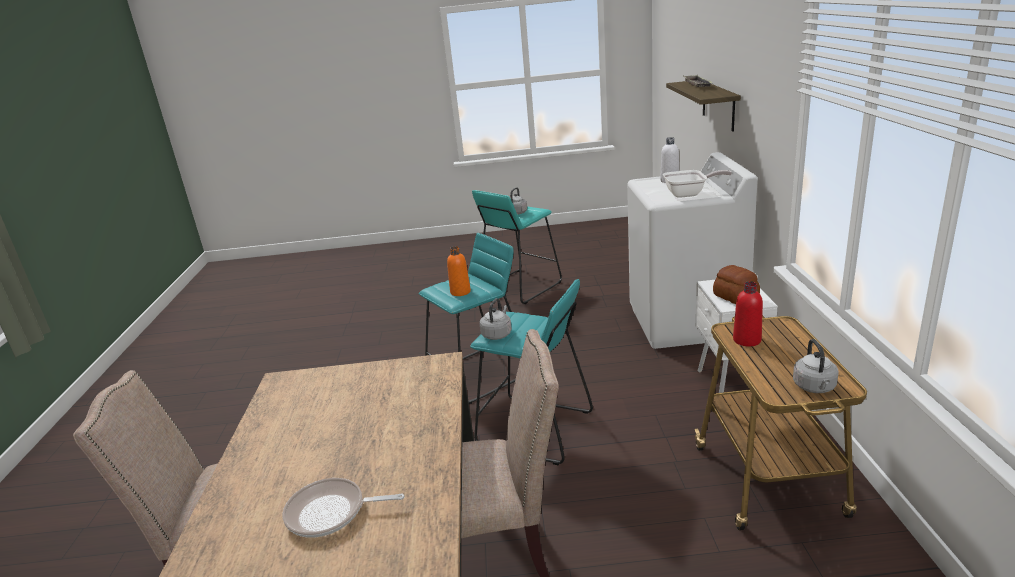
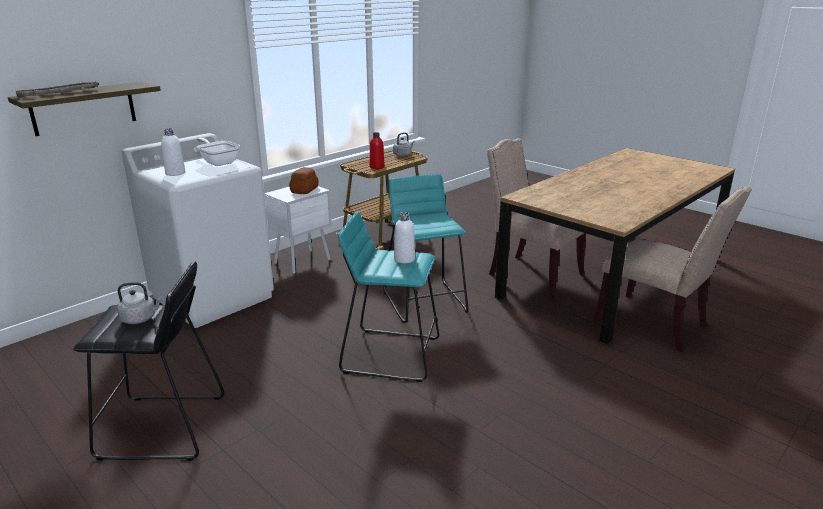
camera: 135 degrees left, 0 degrees up
(331, 513) = (625, 179): frying pan -> none
(460, 292) = (404, 259): orange bottle -> white bottle
(497, 334) = (444, 224): grey kettle -> none
(520, 286) = (162, 427): turquoise stool -> black stool

